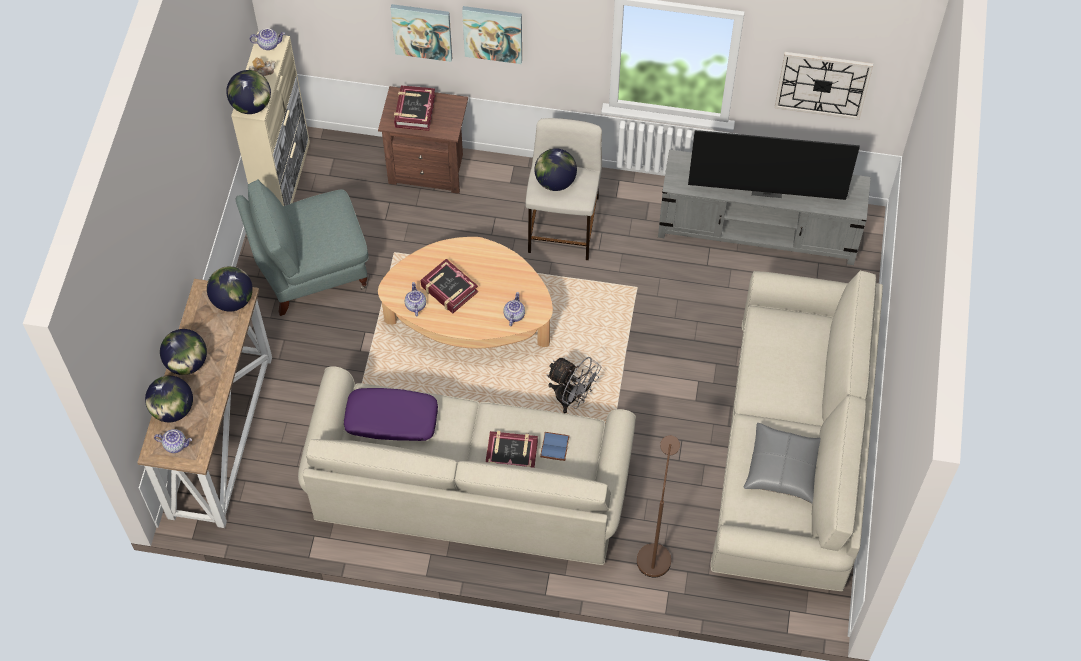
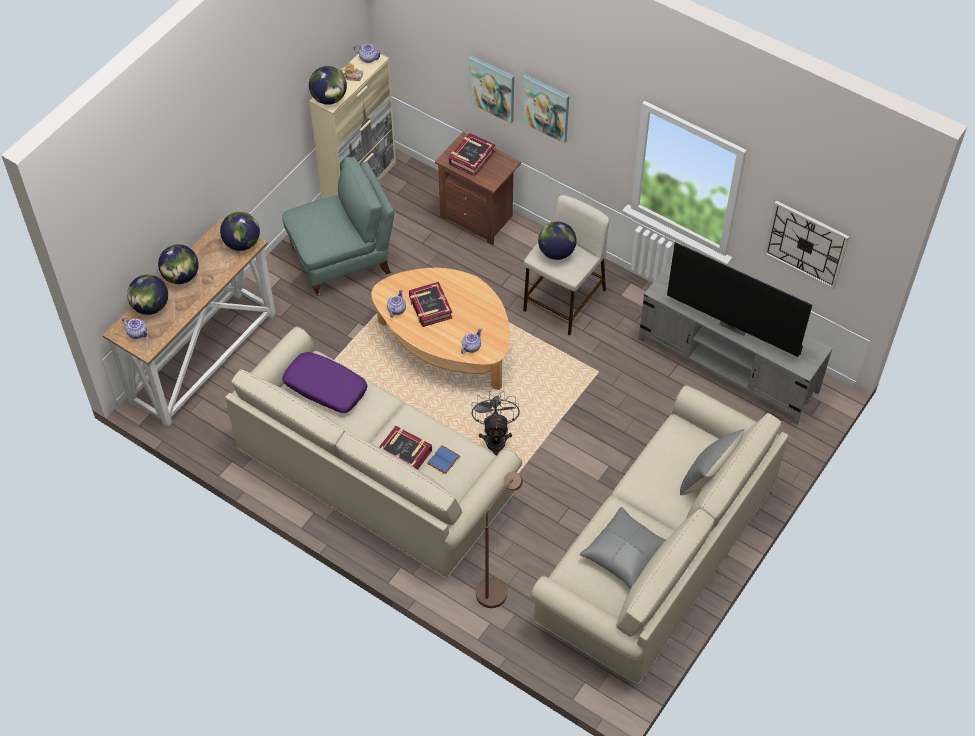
camera: 25 degrees right, 5 degrees down
(311, 271) = (342, 261): grey armchair -> grey armchair turned 150 degrees clockwise
(571, 398) = (495, 438): grey fan -> grey fan turned 150 degrees counterclockwise
(819, 358) = (707, 478): none -> grey pillow

